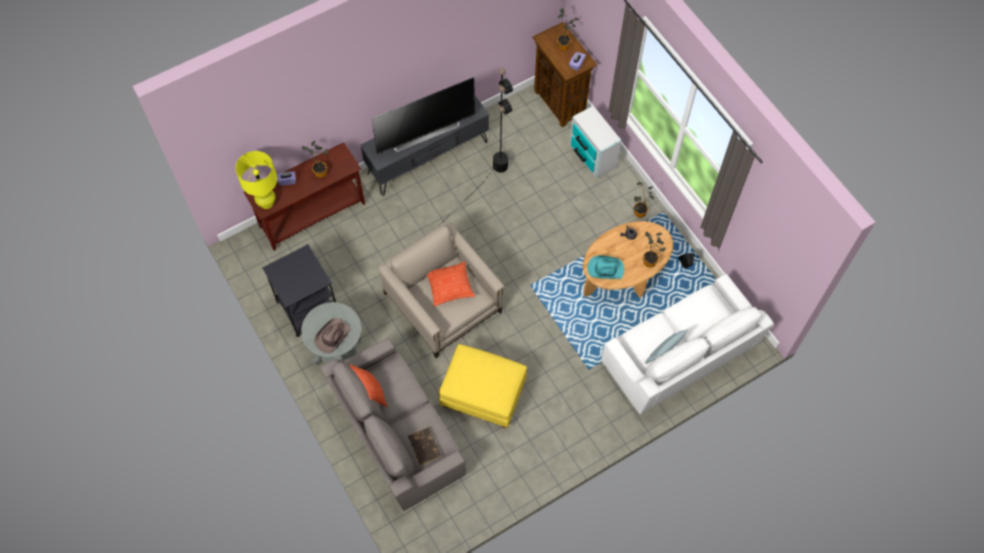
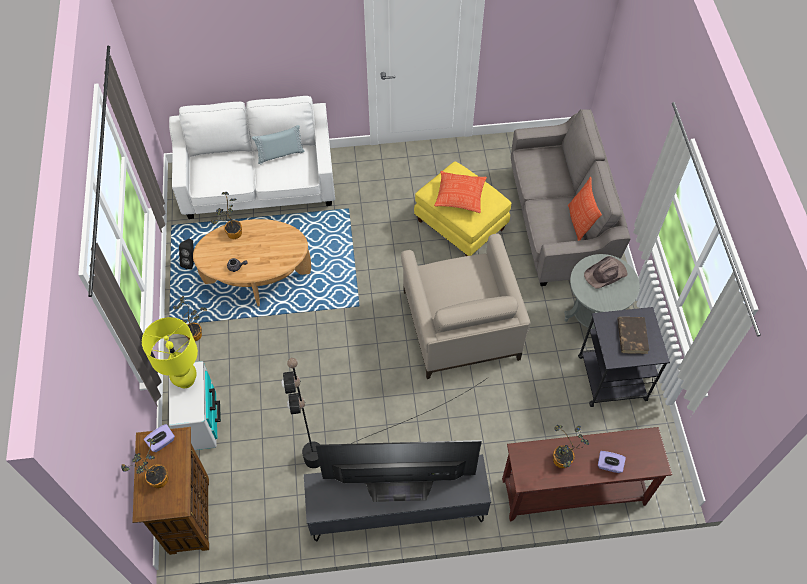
camera: 155 degrees left, 5 degrees down
(266, 203) = (645, 446): yellow table lamp -> yellow table lamp (186, 379)
(424, 447) = (545, 161): brown book -> brown book (632, 336)
(450, 287) = (454, 293): orange pillow -> orange pillow (459, 196)
(605, 269) = (284, 243): turquoise hat -> none

